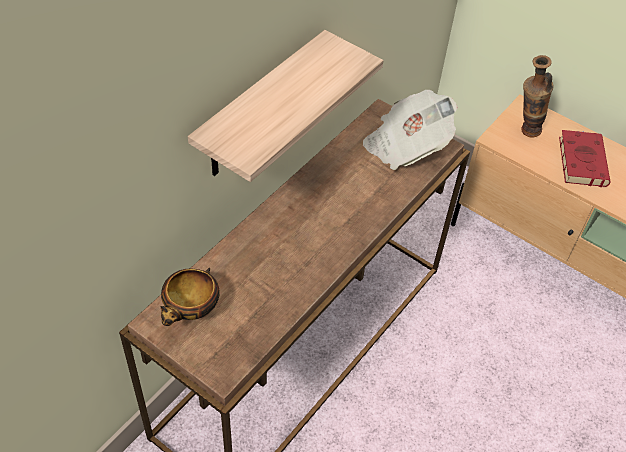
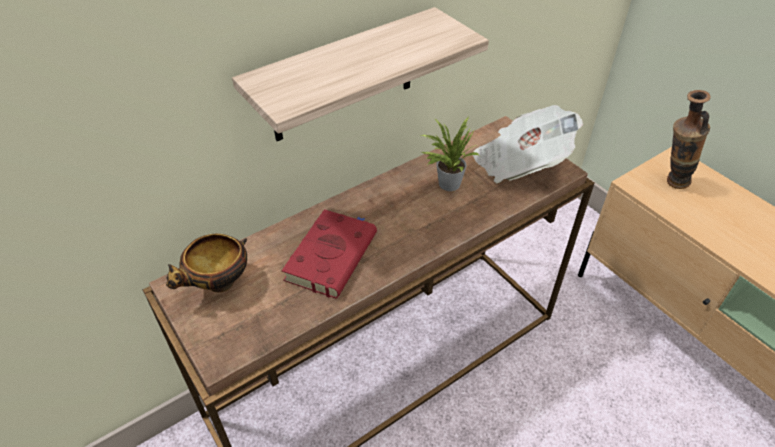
camera: 20 degrees right, 5 degrees down
(349, 177) = (446, 183): none -> potted plant
(581, 160) = (733, 221): red book -> red book (332, 255)

